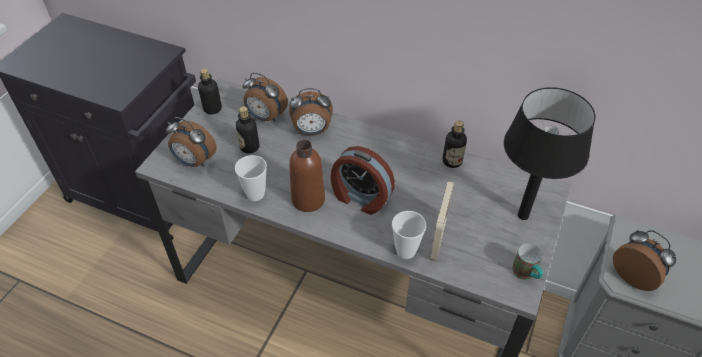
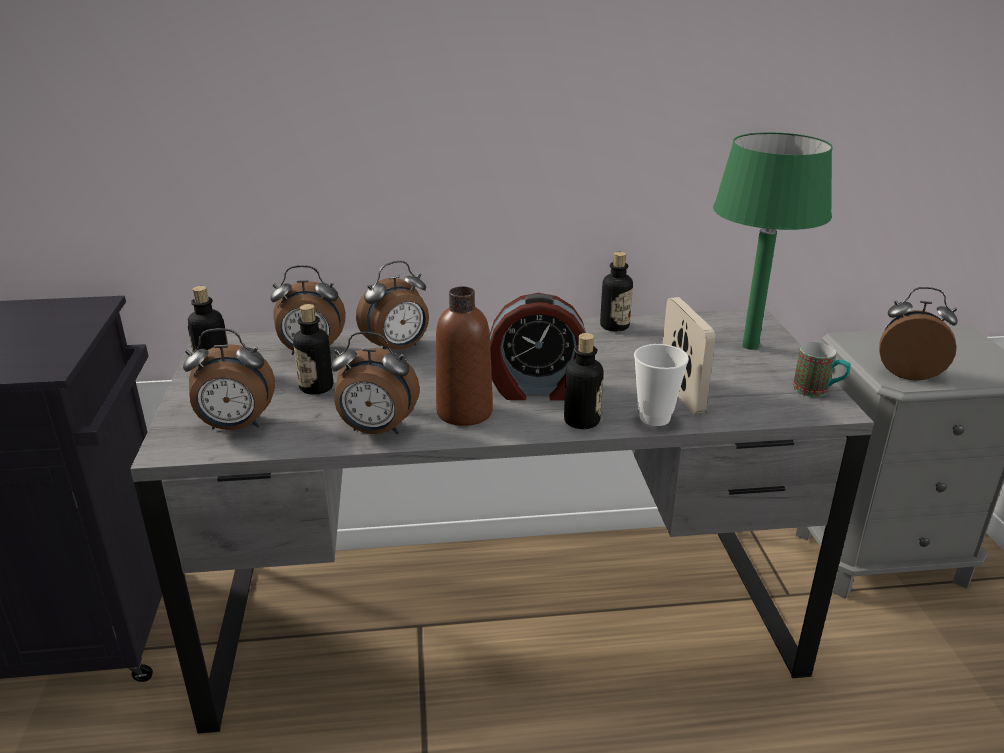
camera: 30 degrees left, 20 degrees down
(255, 194) = (376, 430): cup -> alarm clock
(363, 234) = (581, 421): none -> bottle
(523, 215) = (750, 345): black table lamp -> green table lamp

